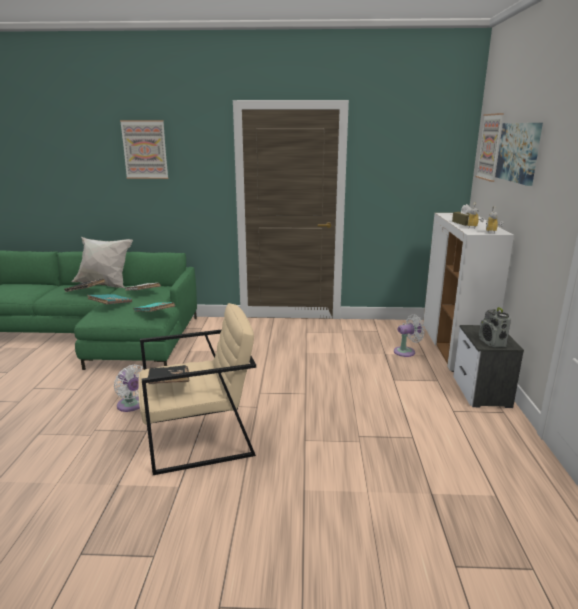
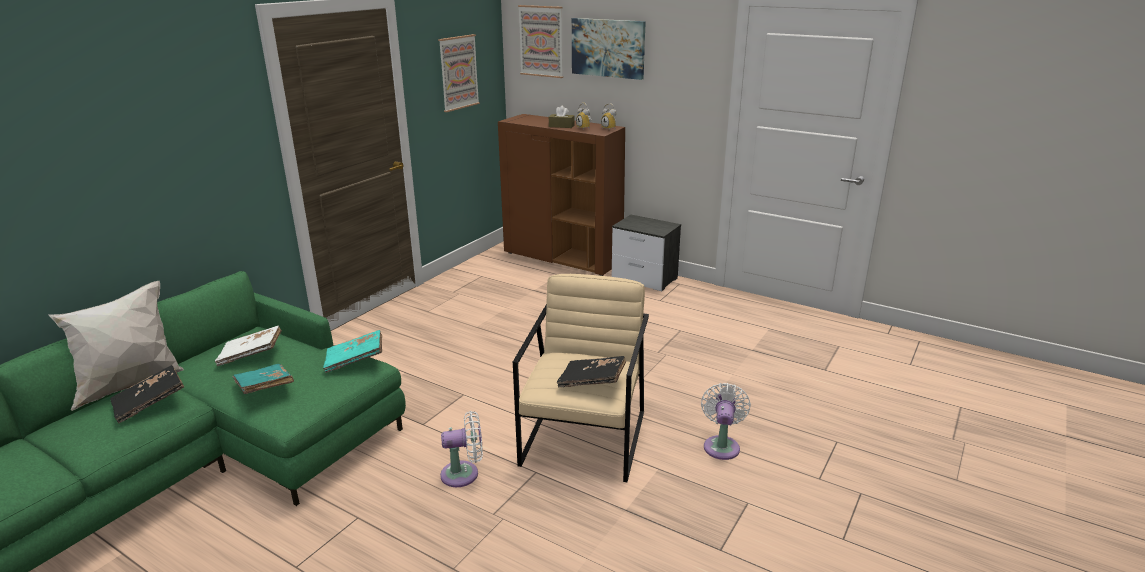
camera: 60 degrees left, 5 degrees up
(145, 149) = (123, 109): picture -> picture (458, 72)
(406, 352) = (543, 279): white fan -> white fan (721, 445)
(454, 348) = (563, 258): white cabinet -> brown cabinet
(492, 343) = (659, 228): radio -> none

